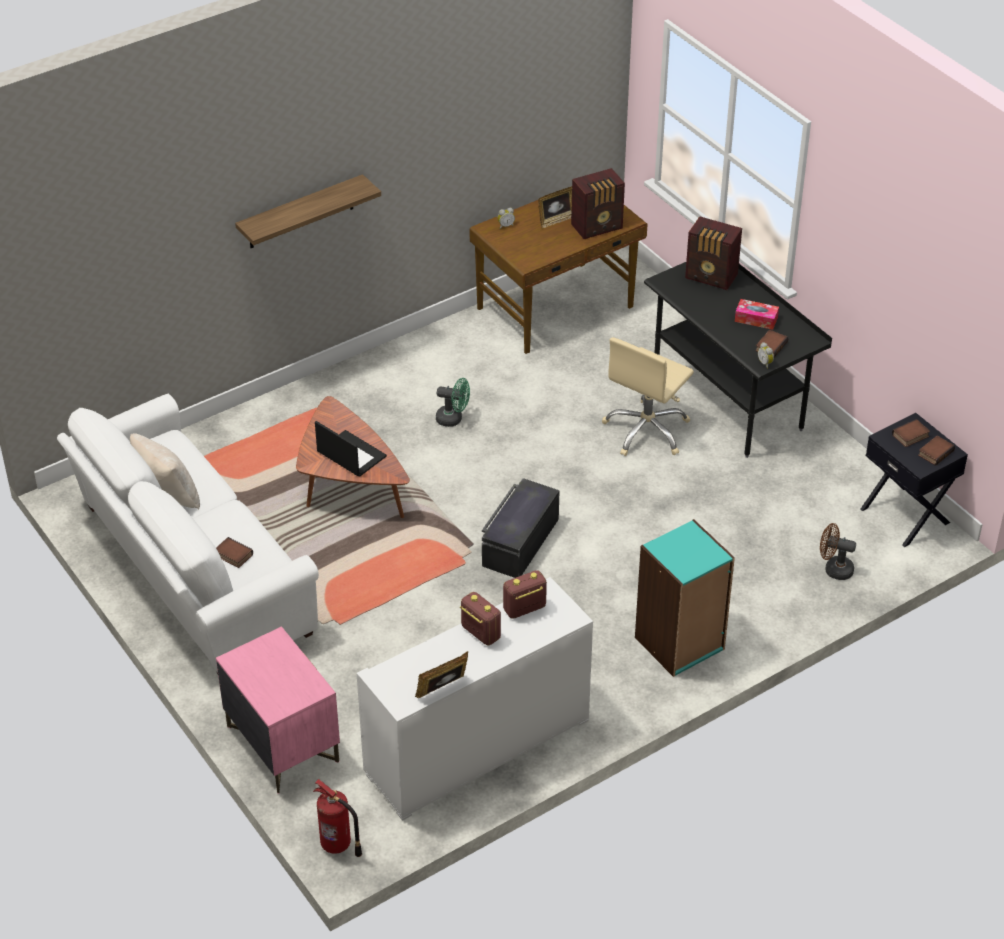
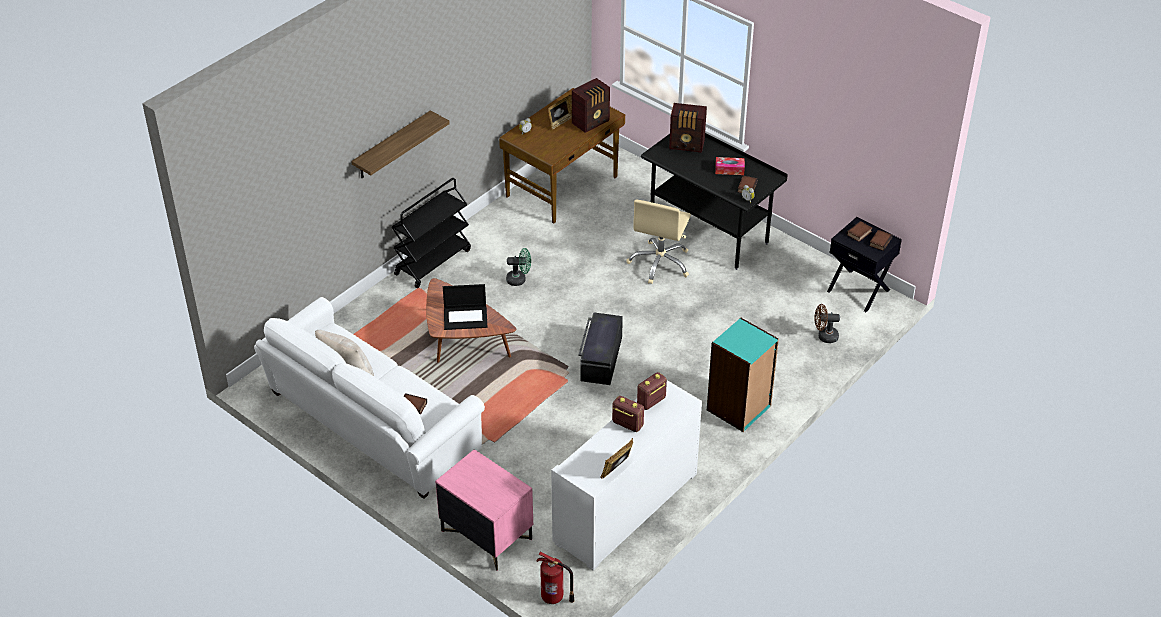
camera: 15 degrees left, 0 degrees up
(350, 454) = (466, 317): laptop -> laptop turned 150 degrees clockwise
(351, 376) = (433, 261): none -> black cart

